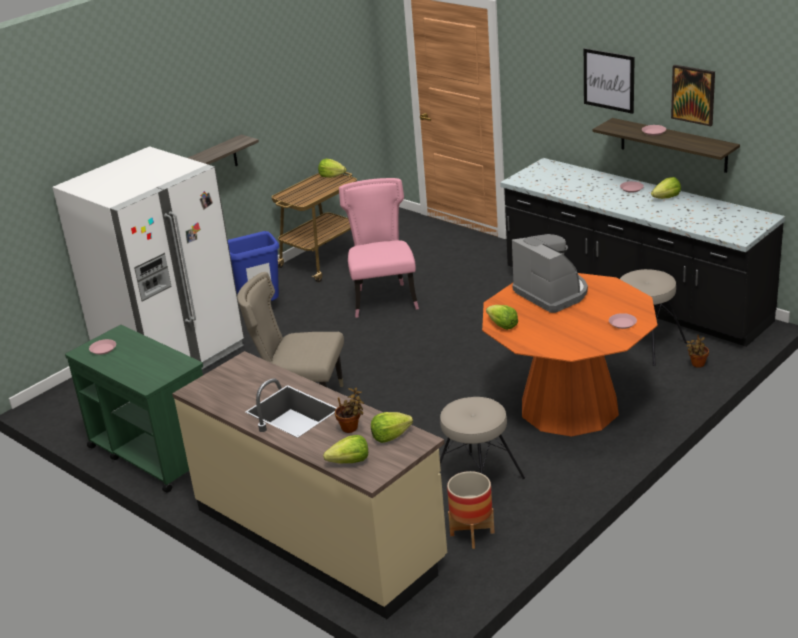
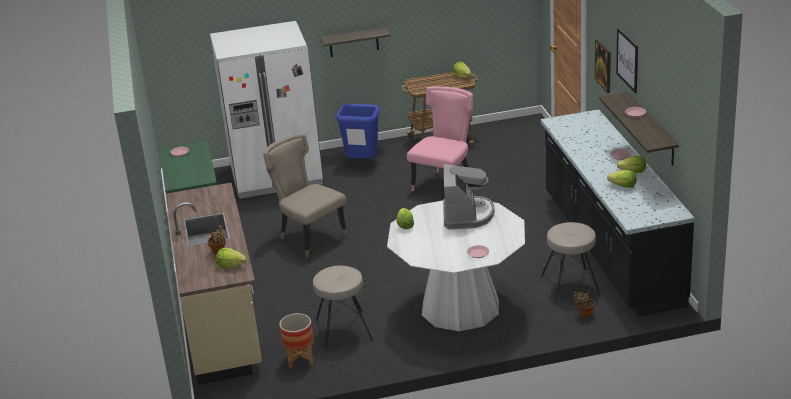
camera: 35 degrees right, 0 degrees up
(350, 462) = (192, 271): lettuce -> lettuce (623, 186)
(569, 407) = (460, 307): orange dining table -> white dining table
(693, 94) = (660, 91): picture -> picture (603, 65)

